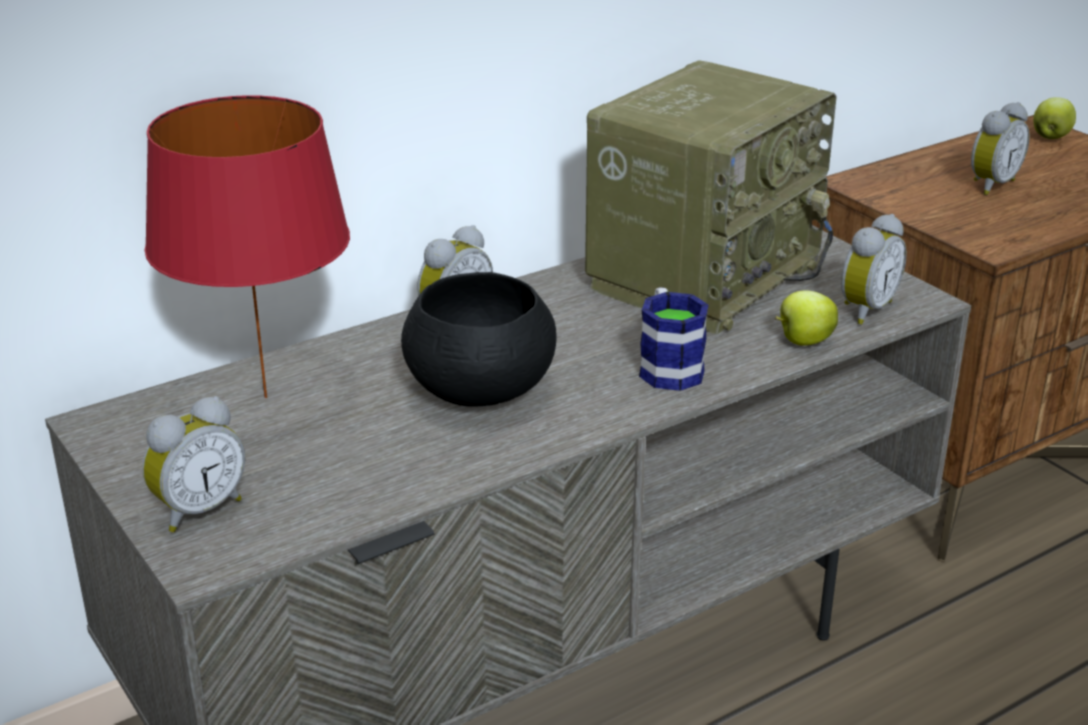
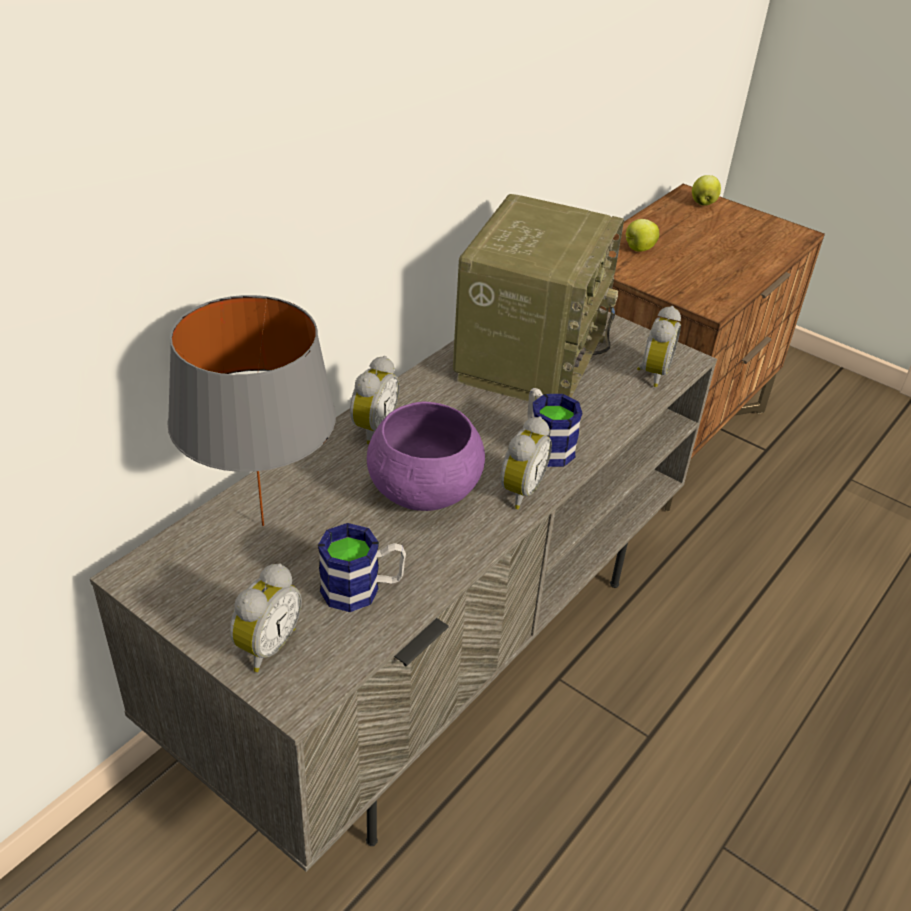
camera: 20 degrees left, 10 degrees up
(264, 396) = (261, 524): red table lamp -> grey table lamp
(345, 475) = (362, 589): none -> mug
(479, 391) = (423, 491): black bowl -> purple bowl
(803, 342) = (625, 408): apple -> apple (638, 249)
(990, 185) = (684, 251): alarm clock -> alarm clock (518, 490)

